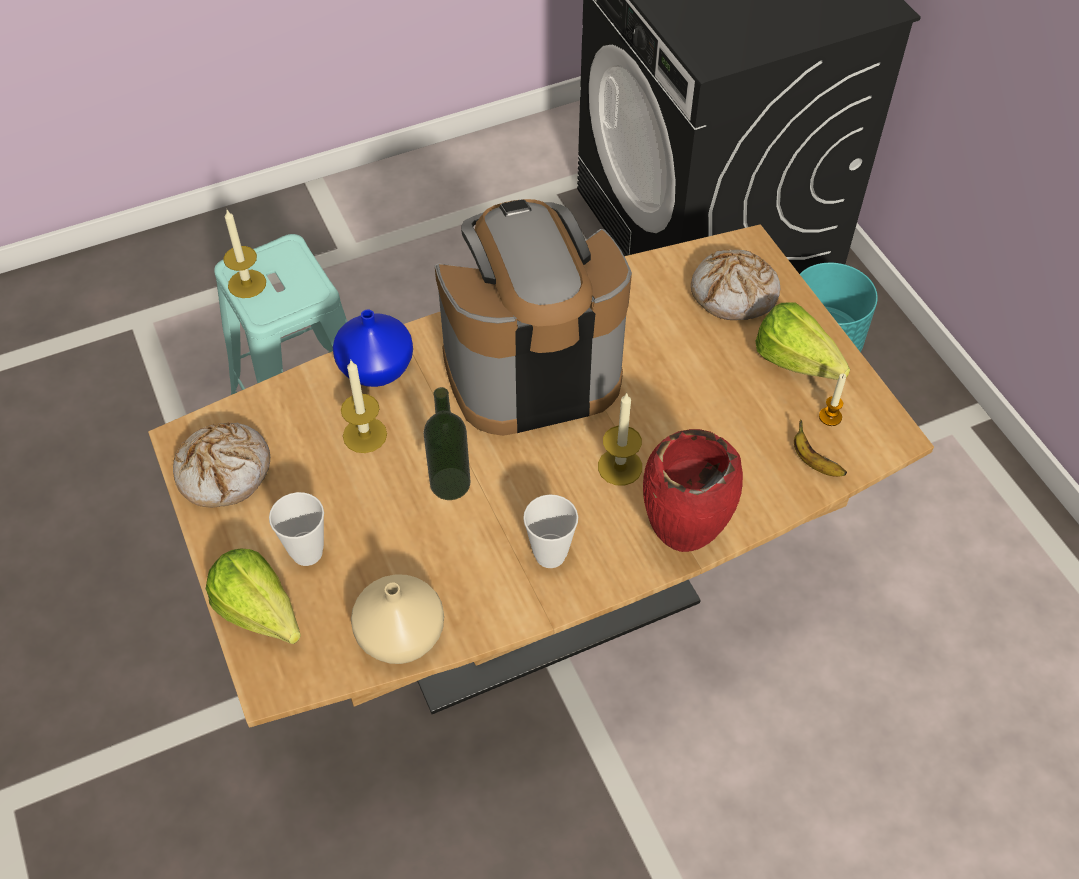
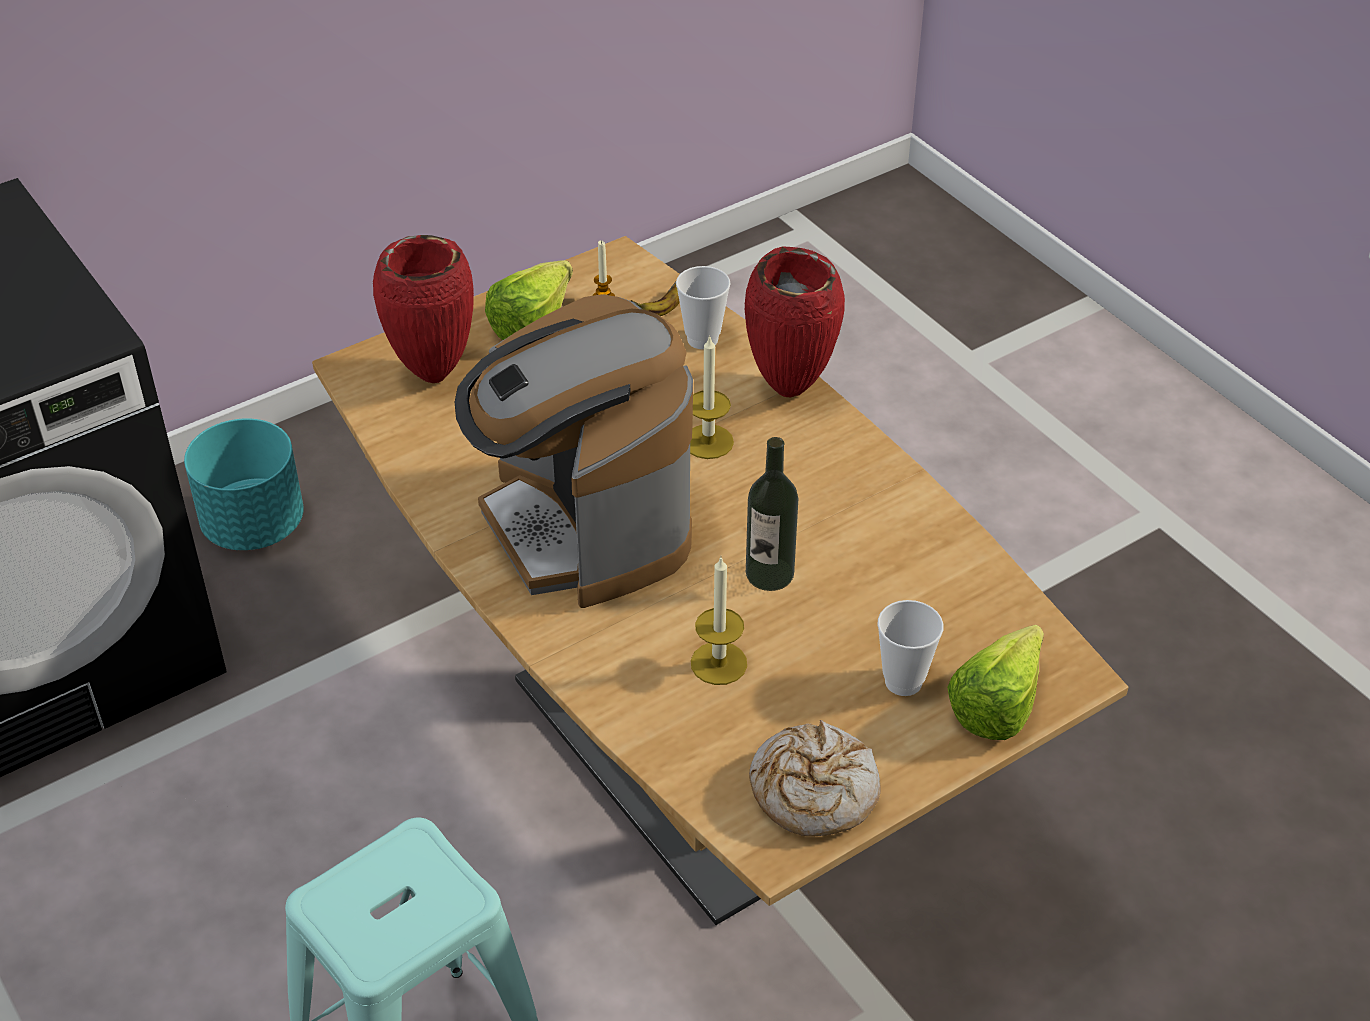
camera: 100 degrees left, 10 degrees down
(247, 284) = (404, 936): candle -> none
(374, 368) = (608, 674): blue vase -> none
(402, 637) = (979, 580): beige vase -> none
(550, 555) = (838, 481): cup -> cup (702, 339)
(734, 293) = (433, 374): bread -> red vase

